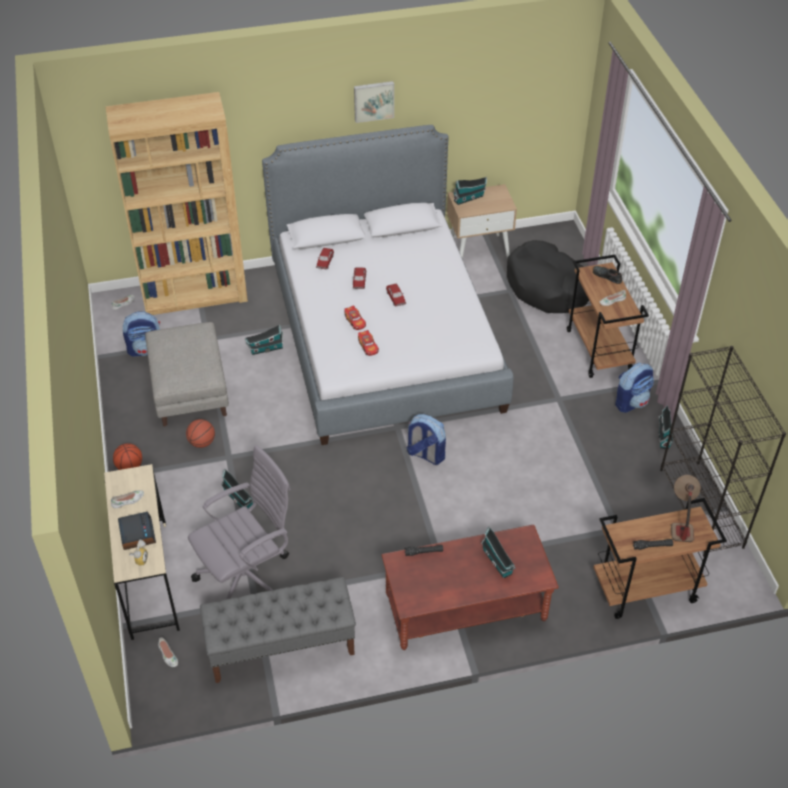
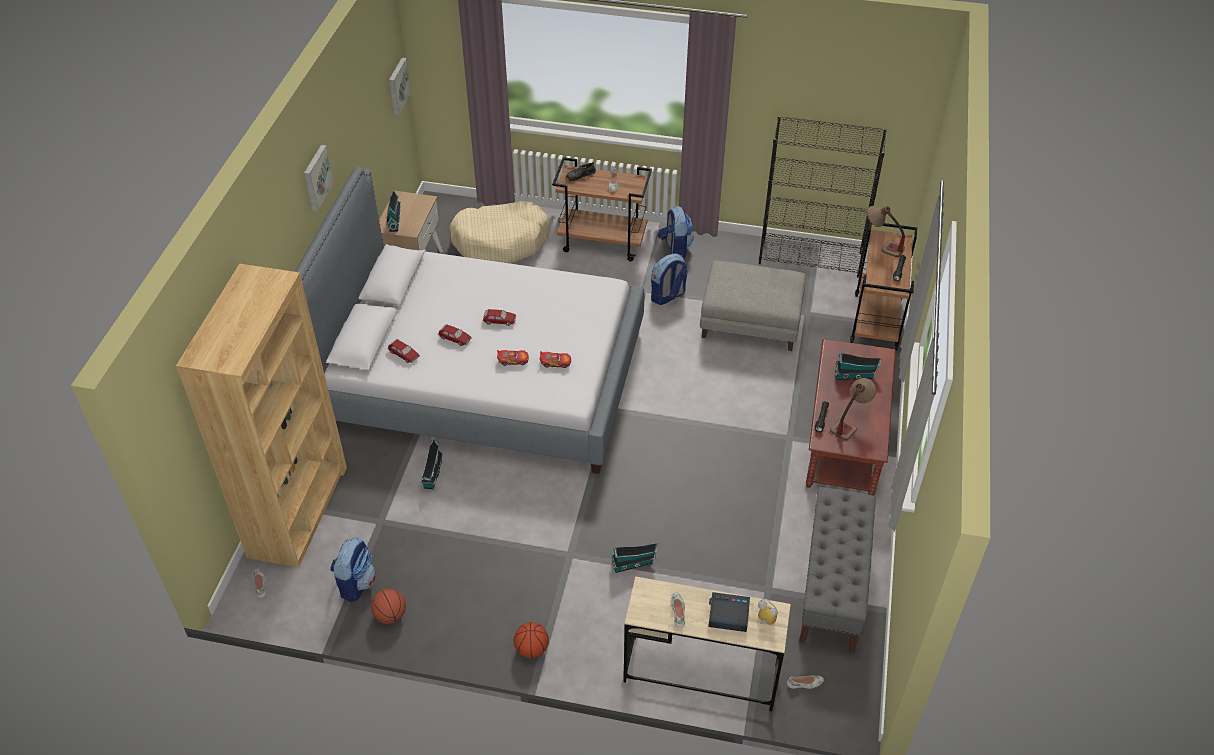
camera: 65 degrees left, 0 degrees up
(190, 390) = (451, 560): grey ottoman -> grey ottoman (751, 323)
(202, 443) = (535, 572): basketball -> basketball (390, 615)
(248, 578) = (738, 587): grey office chair -> none
(425, 454) = (656, 402): backpack -> backpack (667, 296)
(432, 575) = (850, 422): none -> table lamp
(548, 287) = (501, 241): black dog bed -> beige dog bed
(560, 108) = (397, 85): none -> picture
(664, 435) = (723, 245): toy house -> none

